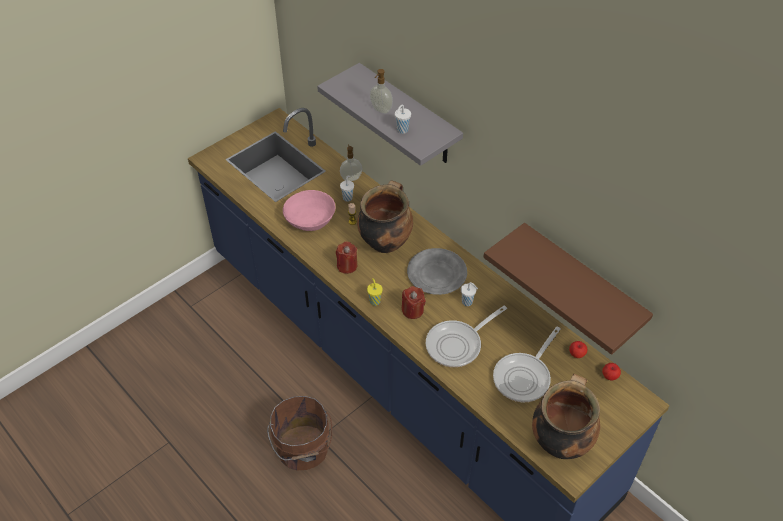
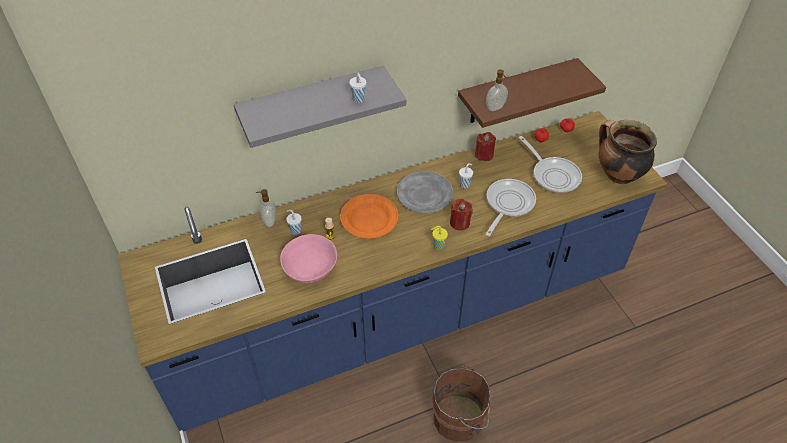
camera: 70 degrees left, 0 degrees up
(347, 266) = (385, 255): red candle -> red candle (484, 155)
(380, 110) = (320, 106): soap dispenser -> soap dispenser (495, 108)
(385, 241) = (368, 219): cooking pot -> orange plate
(457, 344) = (508, 204): frying pan -> frying pan turned 135 degrees counterclockwise

